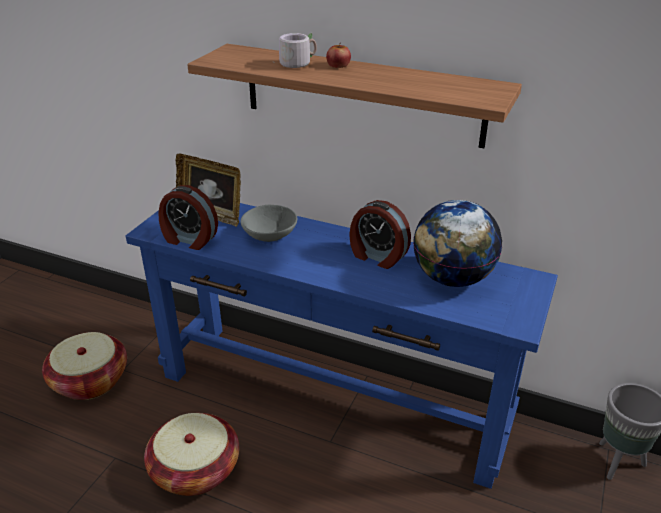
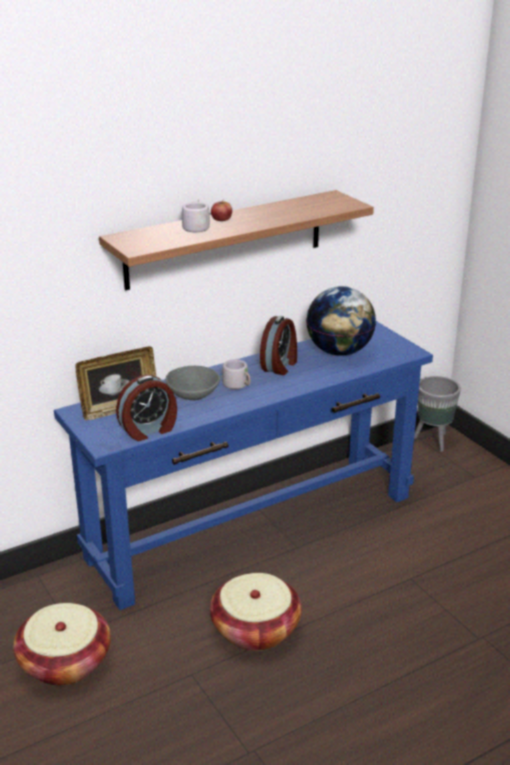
camera: 55 degrees left, 5 degrees down
(313, 250) = (238, 385): none -> grey mug
(377, 257) = (280, 366): alarm clock -> alarm clock turned 45 degrees counterclockwise

